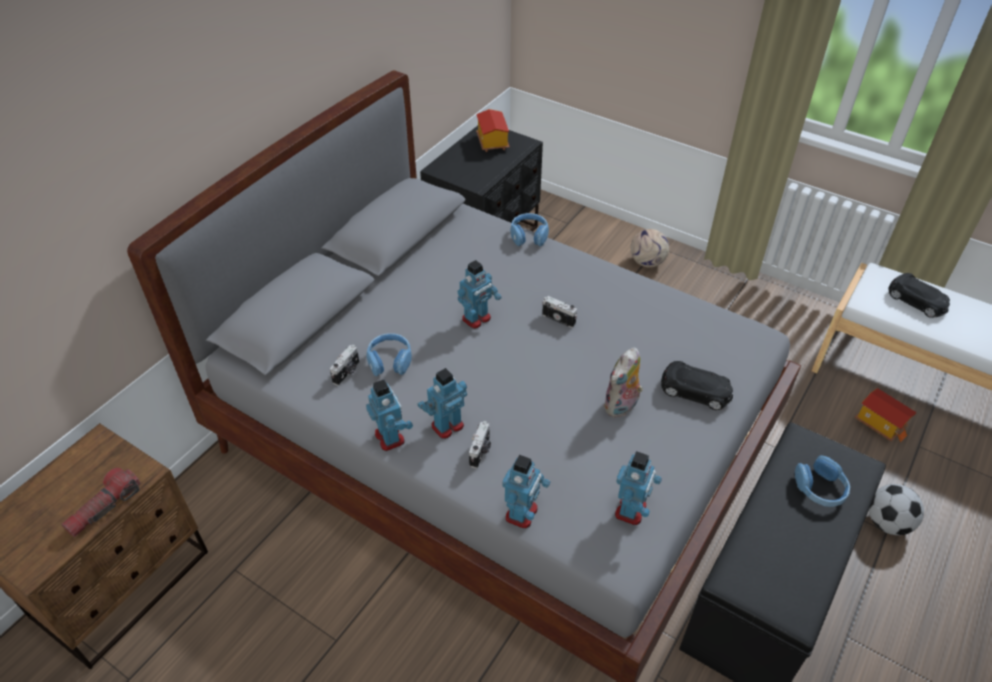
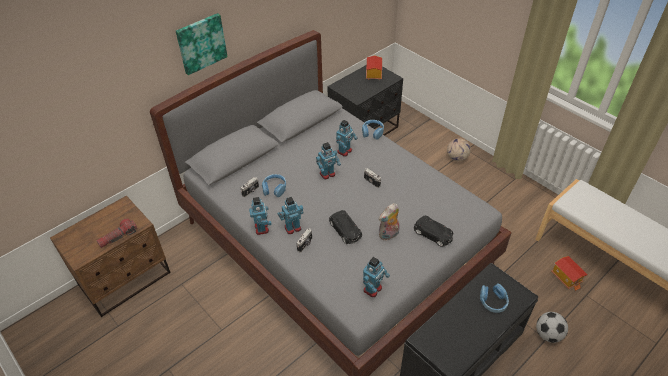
camera: 15 degrees right, 0 degrees up
(208, 107) = (201, 43): none -> picture
(522, 513) = (316, 279): toy robot -> toy robot (345, 151)
(917, 301) = (600, 207): black toy car -> black toy car (345, 230)

